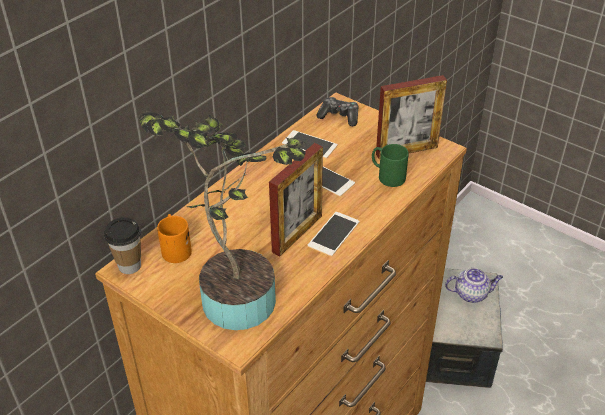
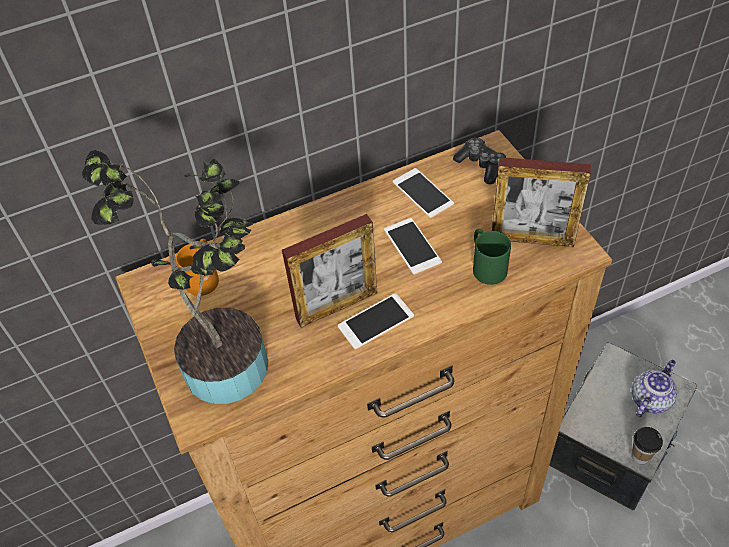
camera: 30 degrees right, 10 degrees up
(129, 266) = (149, 281): cup -> cup (640, 456)
(471, 294) = (650, 398): teapot -> teapot turned 75 degrees counterclockwise

